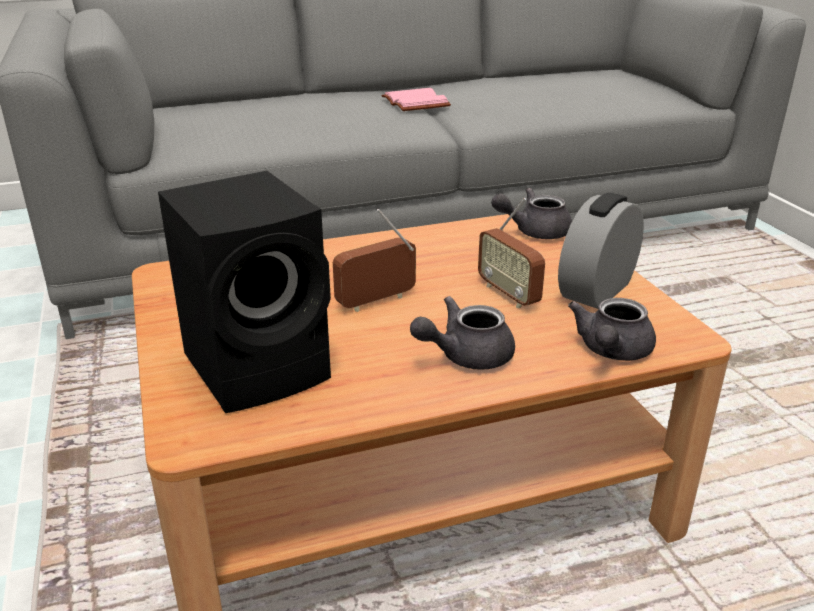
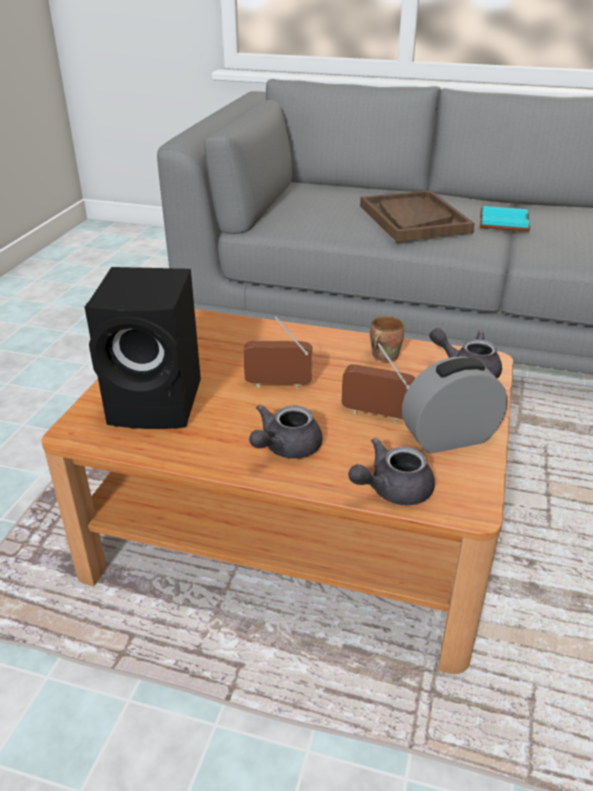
camera: 35 degrees right, 5 degrees up
(329, 116) = (413, 219): none -> brown tray
(413, 103) = (502, 221): pink book -> turquoise book
(445, 244) = (382, 356): none -> brown mug
(465, 356) = (285, 448): grey teapot -> grey teapot turned 60 degrees counterclockwise
(508, 294) = (376, 414): radio -> radio turned 105 degrees clockwise

